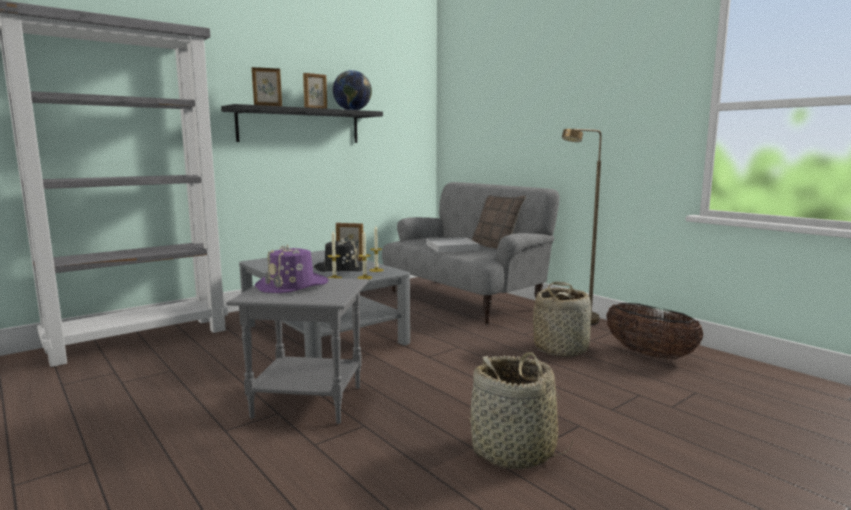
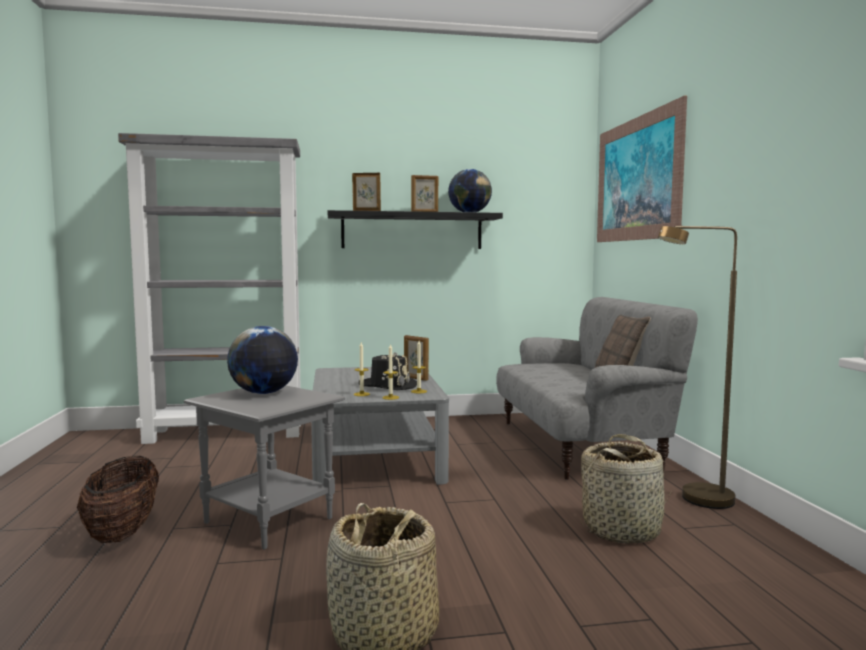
camera: 30 degrees right, 5 degrees down
(292, 285) = (263, 393): purple hat -> globe
(452, 247) = (559, 377): white tray -> none
(488, 88) = (637, 179): none -> picture
(649, 354) = (750, 568): basket -> basket (123, 532)

